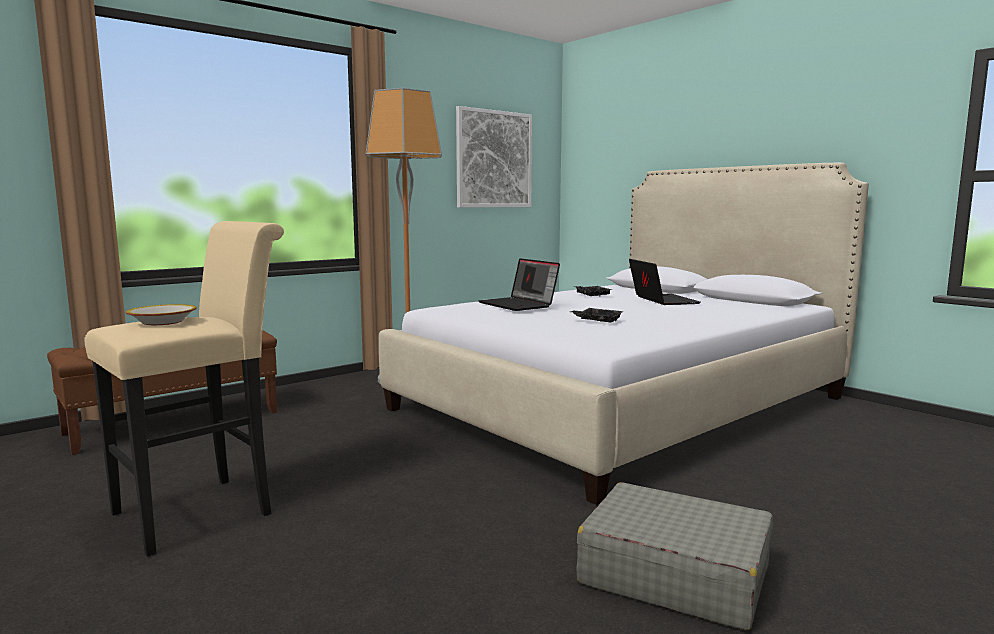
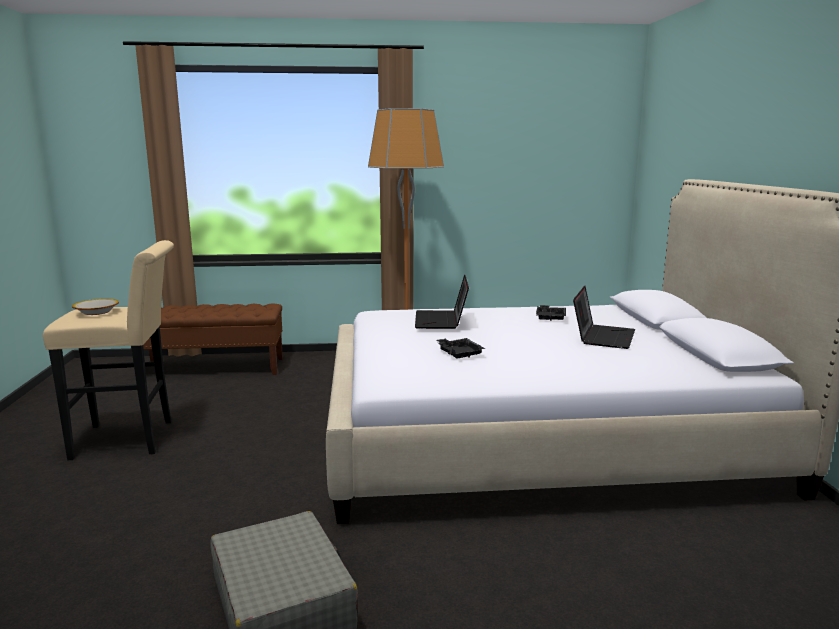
camera: 35 degrees right, 5 degrees up
(494, 159) = (543, 159): picture -> none

